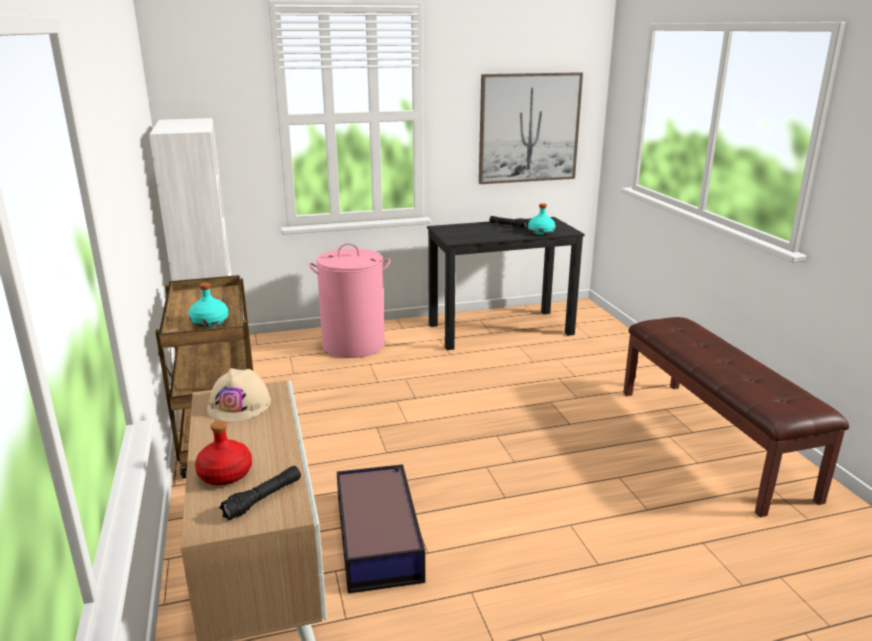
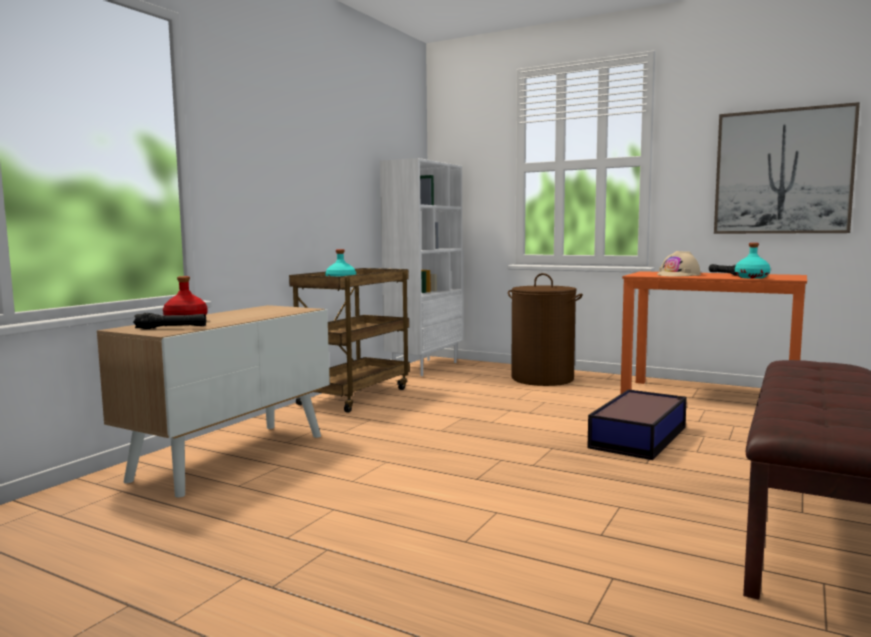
camera: 45 degrees right, 15 degrees down
(240, 405) = (271, 310): beige hard hat -> beige hard hat (679, 275)
(354, 345) = (542, 378): pink laundry basket -> brown laundry basket
(379, 537) = (340, 462): storage box -> storage box (639, 437)
(501, 329) = (709, 397): black desk -> orange desk

